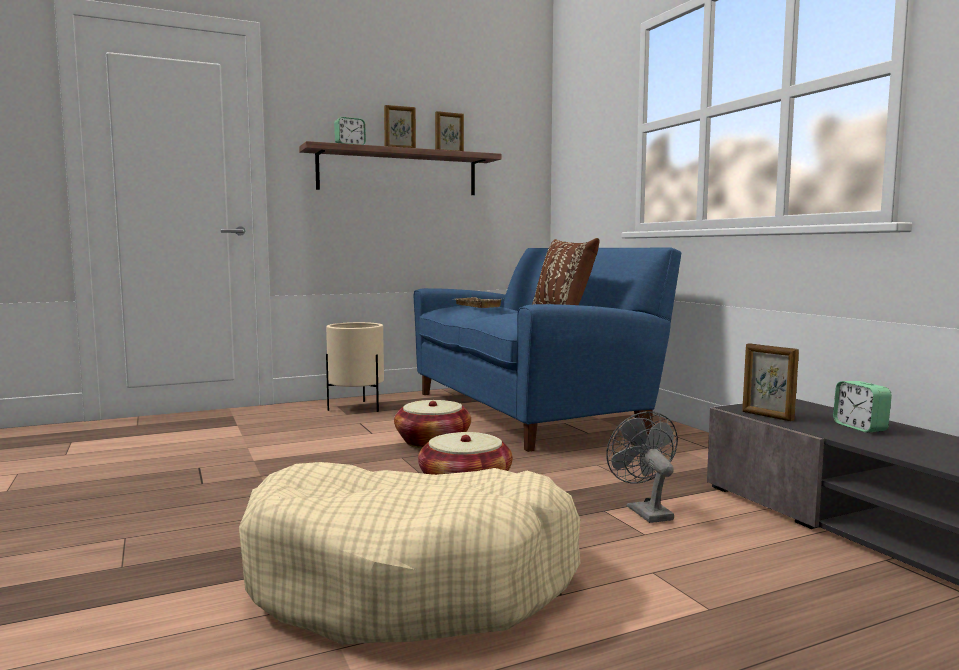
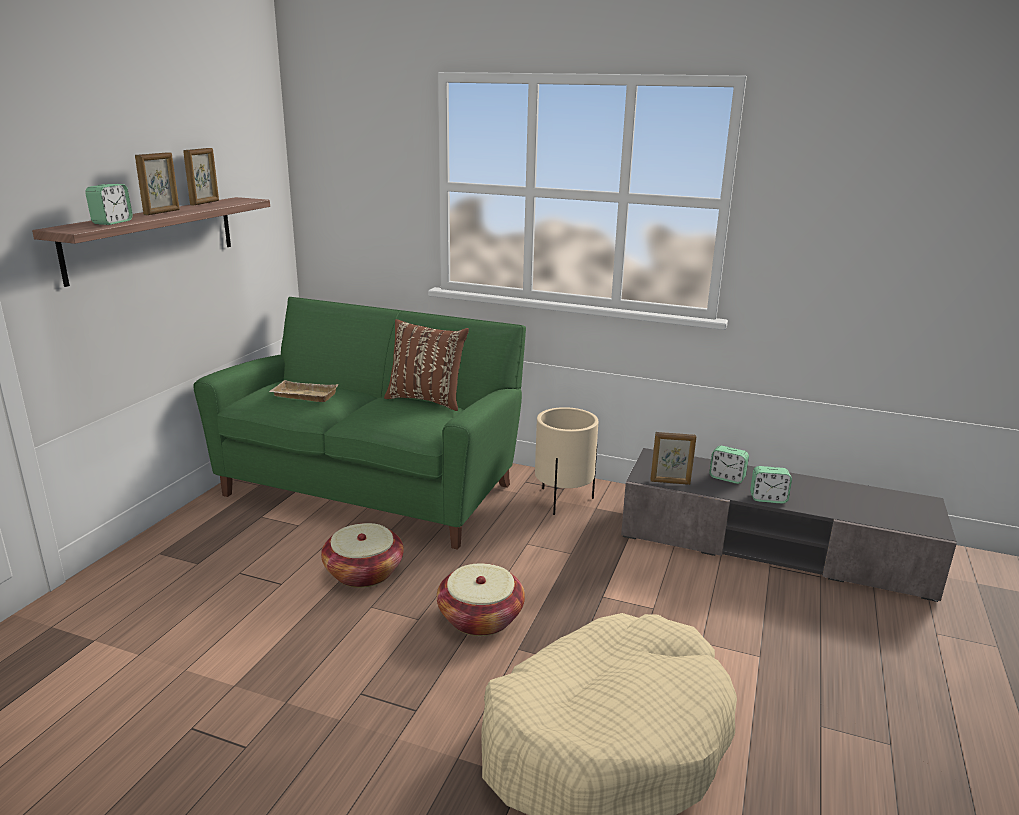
camera: 45 degrees left, 15 degrees up
(357, 408) = (189, 548): beige planter -> beige planter (563, 500)
(528, 411) = (372, 488): blue sofa -> green sofa
(644, 511) = (623, 584): grey fan -> none
(888, 448) = (768, 499): none -> alarm clock

